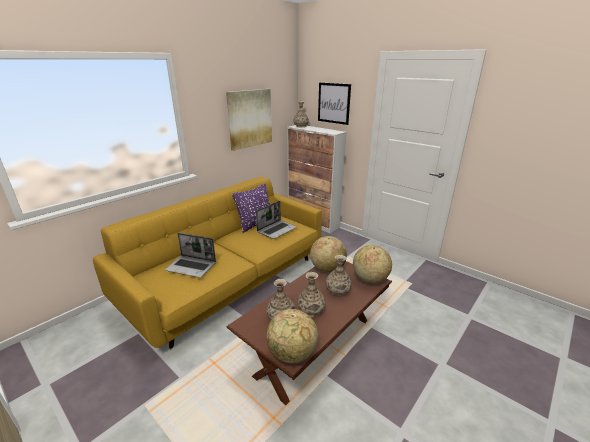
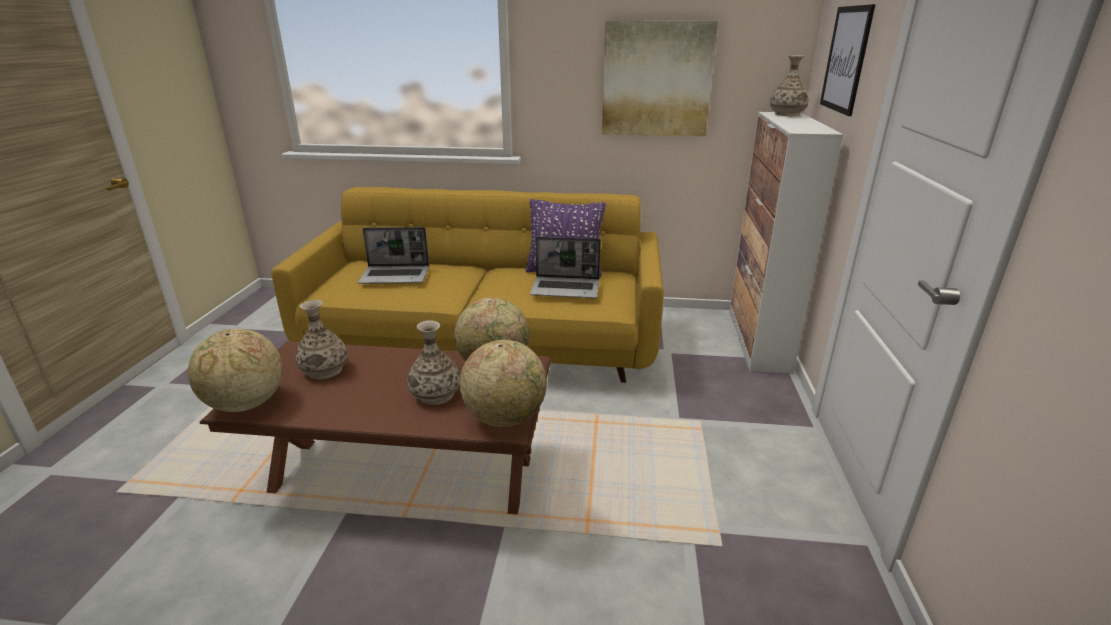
camera: 55 degrees right, 0 degrees up
(192, 267) = (396, 276): laptop -> laptop turned 75 degrees counterclockwise
(311, 310) = (360, 387): vase -> none

